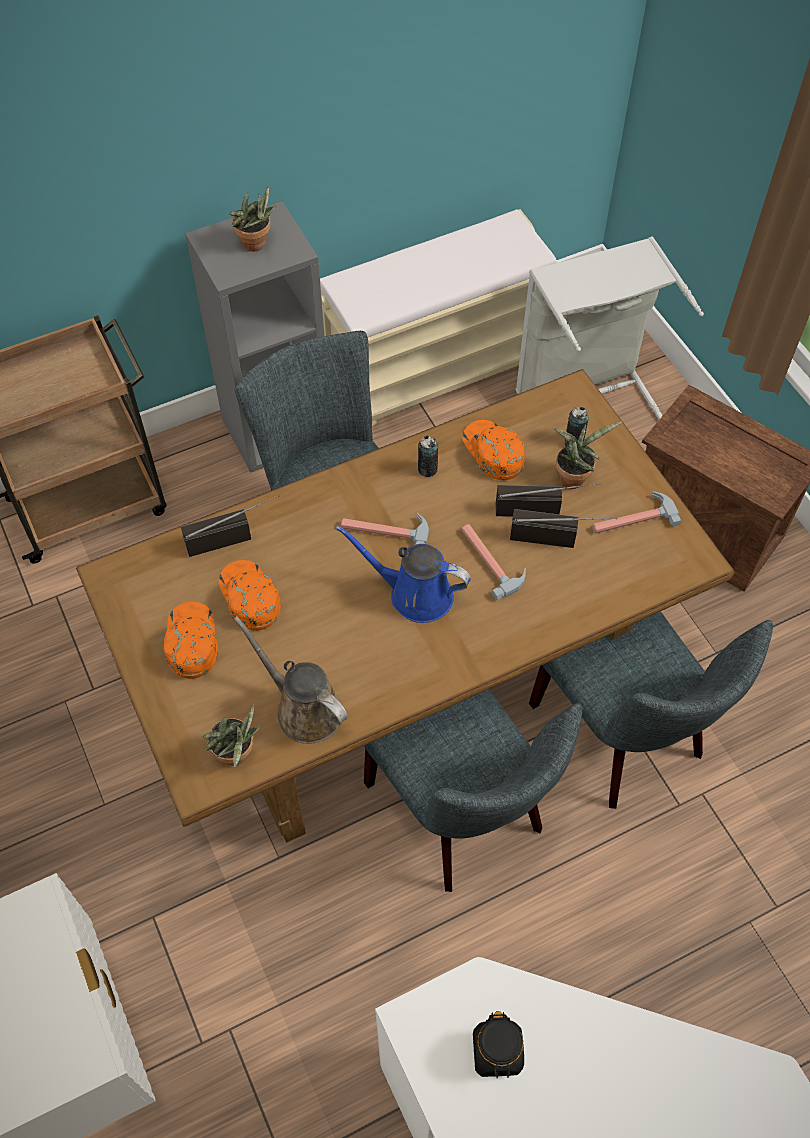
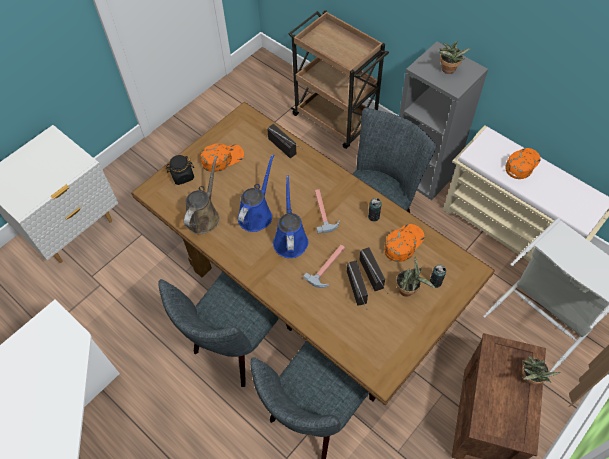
camera: 70 degrees right, 0 degrees up
(237, 756) = (169, 200): potted plant -> potted plant (529, 379)
(249, 597) = (256, 170): orange cap -> orange cap (522, 164)
(340, 626) = (256, 214): none -> blue watering can
(497, 1052) = (44, 358): black jar -> black jar (182, 176)
(632, 518) = (394, 331): hammer -> none

